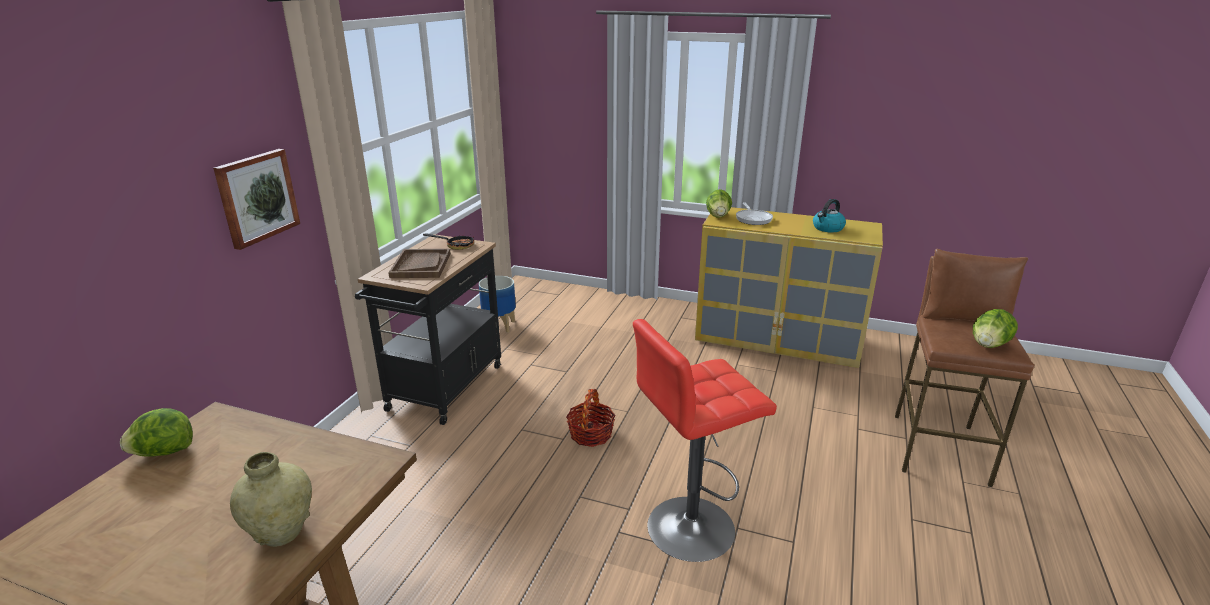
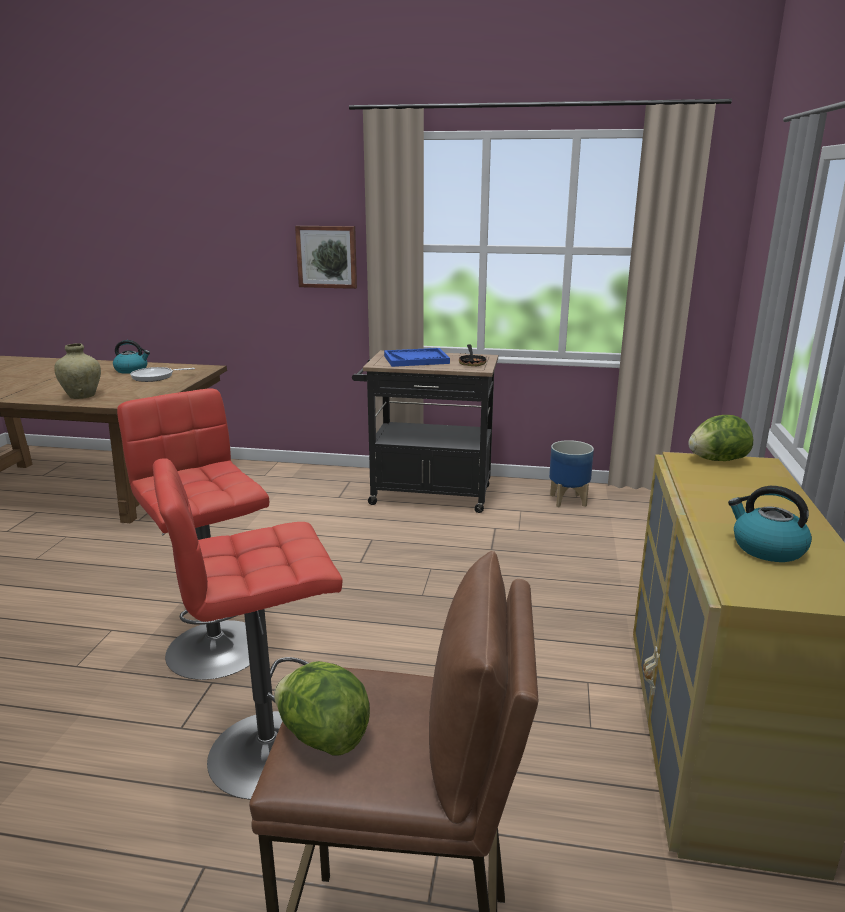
camera: 80 degrees right, 5 degrees down
(136, 497) = (132, 370): none -> kettle
(164, 452) = (172, 367): lettuce -> none
(421, 265) = (416, 359): brown tray -> blue tray
(591, 434) = (371, 576): basket -> none
(753, 219) = (738, 484): frying pan -> frying pan (155, 377)
(813, 494) = (266, 753): none -> red stool

